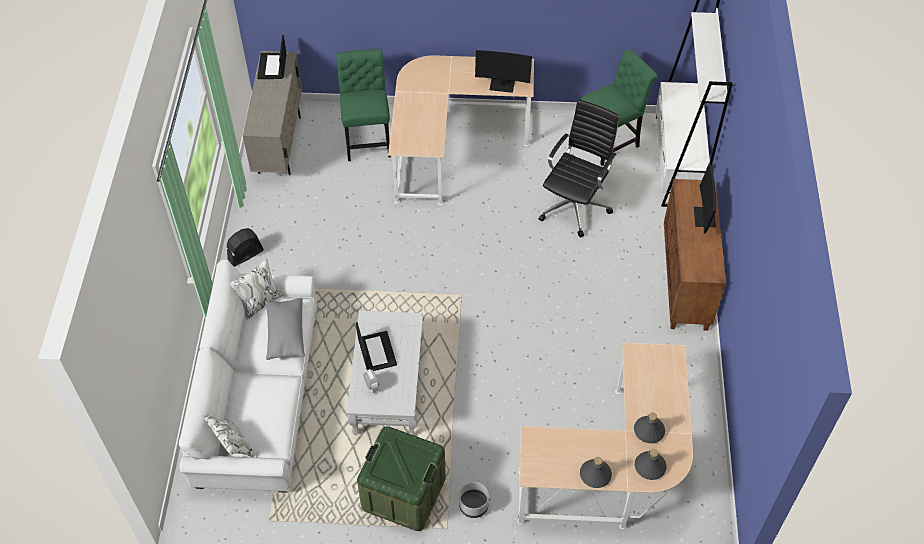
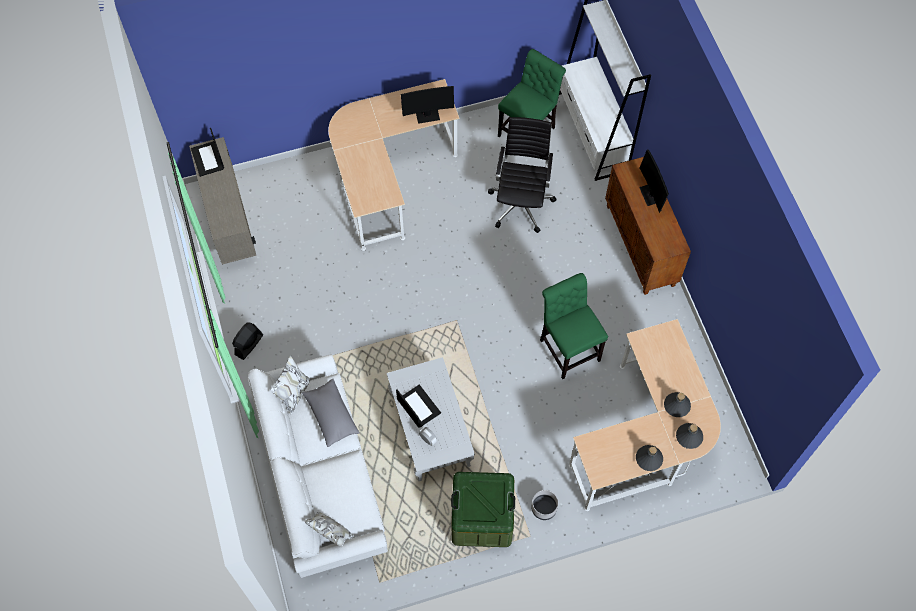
camera: 20 degrees left, 10 degrees up
(367, 139) = (310, 194): green chair -> green chair (568, 347)

